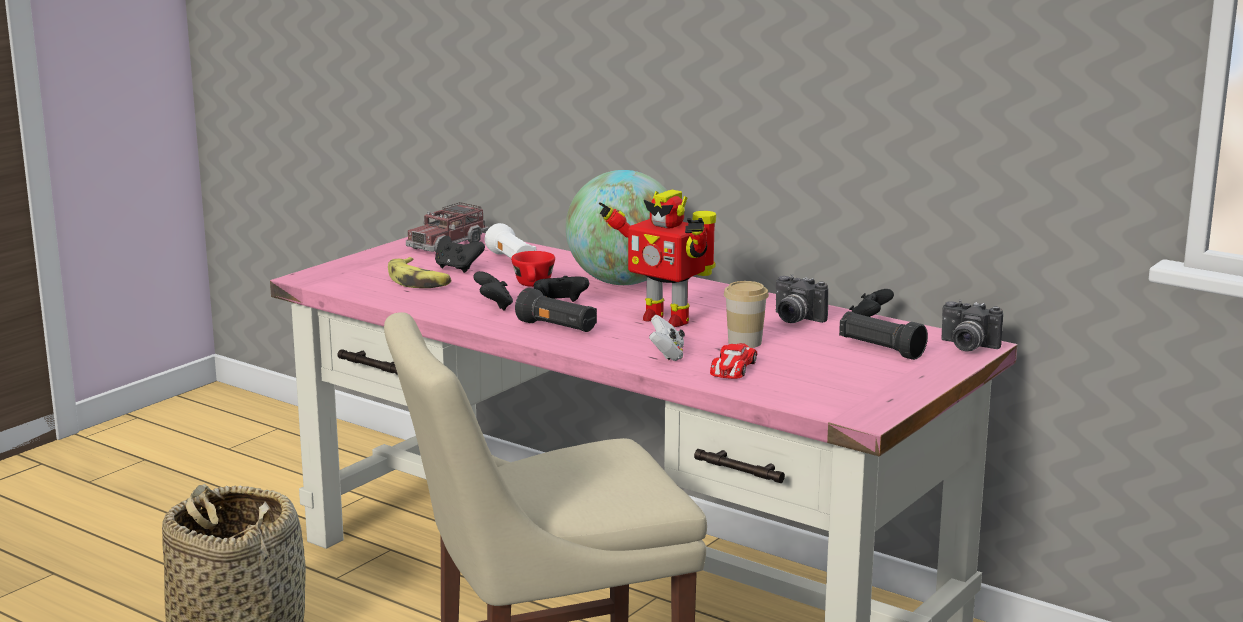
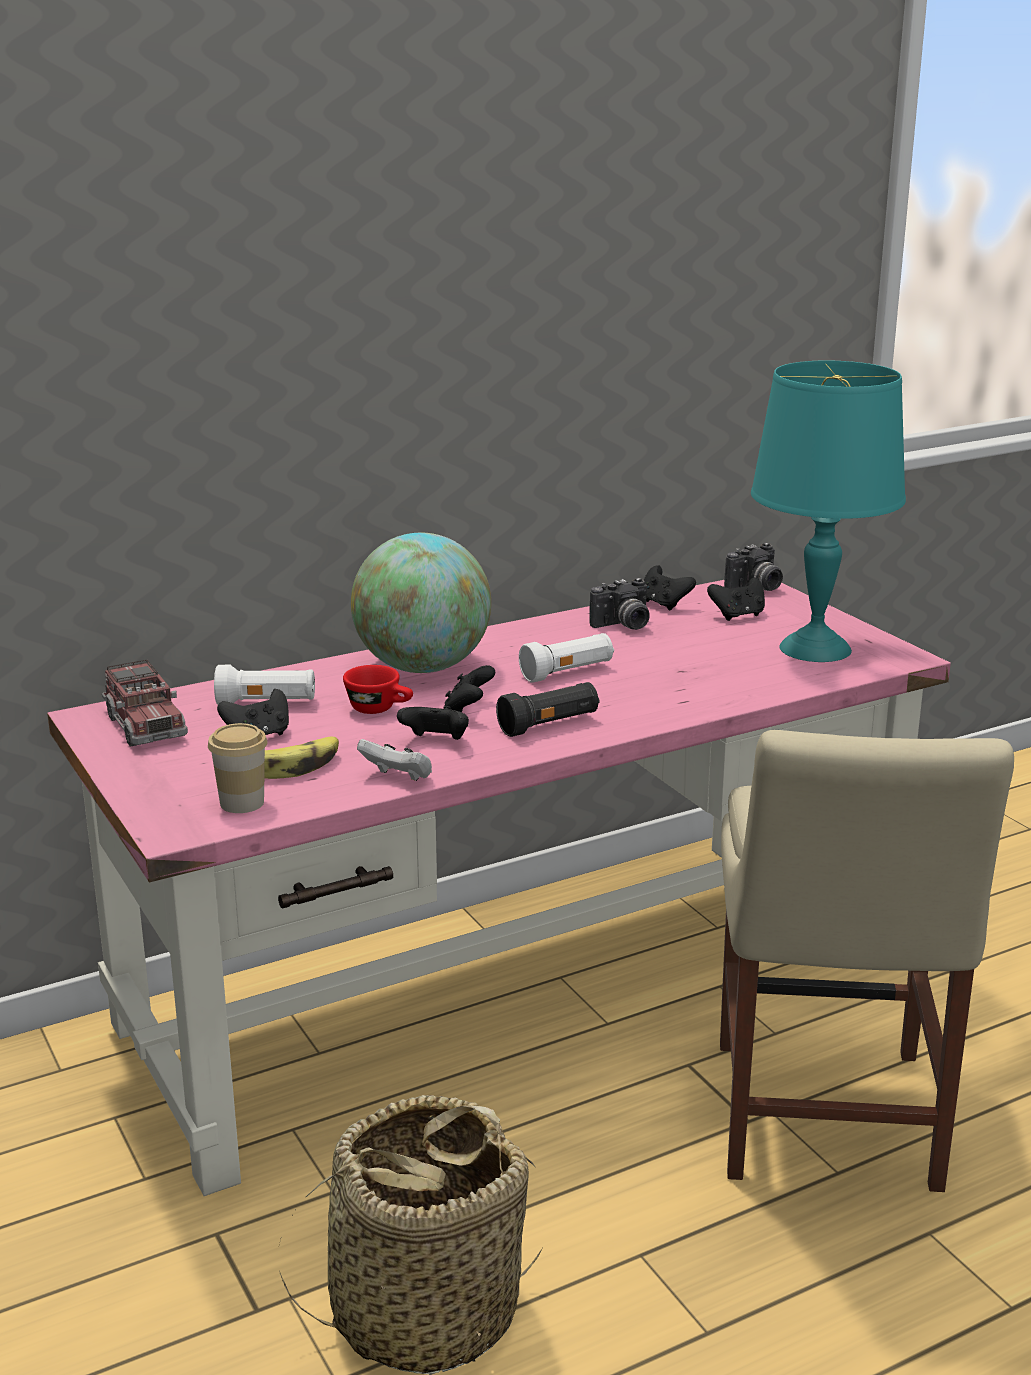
camera: 65 degrees left, 5 degrees up
(666, 318) = (567, 672): toy robot -> white flashlight
(667, 355) = (682, 694): white game controller -> white game controller (398, 777)
(733, 368) = (743, 676): toy car -> none
(744, 342) = (673, 657): cup -> cup (242, 803)
(838, 383) = (816, 648): none -> turquoise table lamp
(880, 349) = (738, 615): black flashlight -> black game controller

